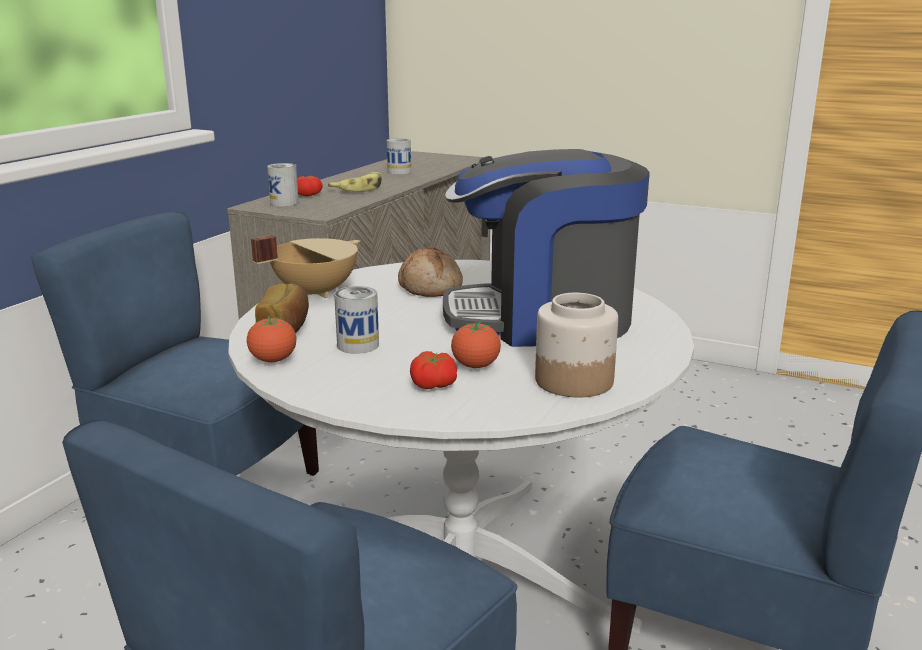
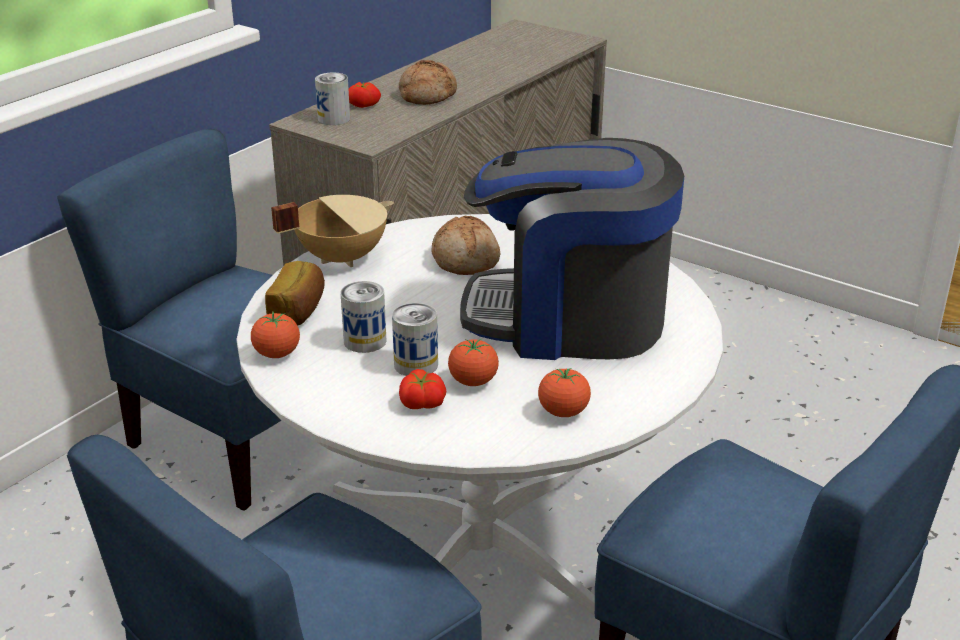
camera: 10 degrees right, 10 degrees up
(360, 188) = (427, 95): banana -> bread
(399, 172) = (483, 64): can -> can (416, 364)
(573, 381) = (563, 412): jar -> tomato

